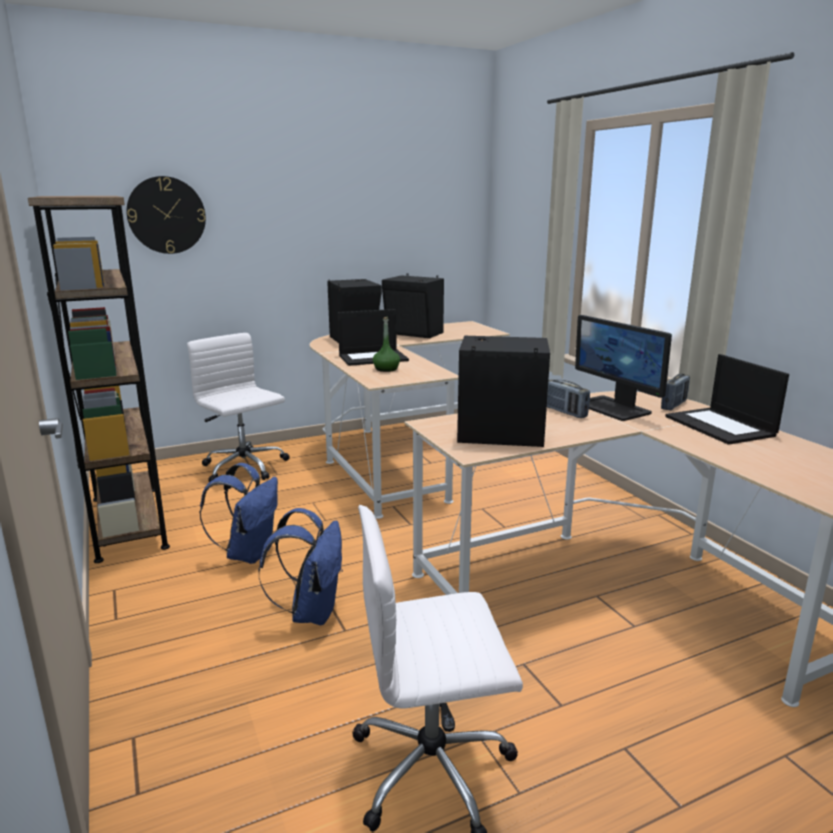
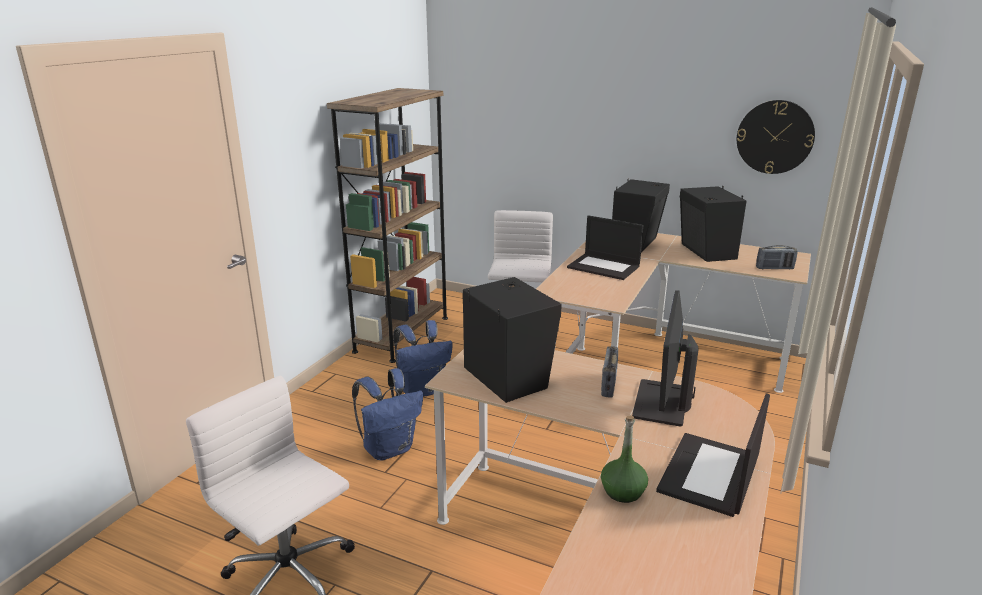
camera: 50 degrees right, 5 degrees up
(166, 215) = (509, 102): wall clock -> wall clock (775, 137)
(386, 369) = (585, 282): green bottle -> green bottle (622, 491)
(673, 405) = (733, 431): radio -> radio (774, 268)

